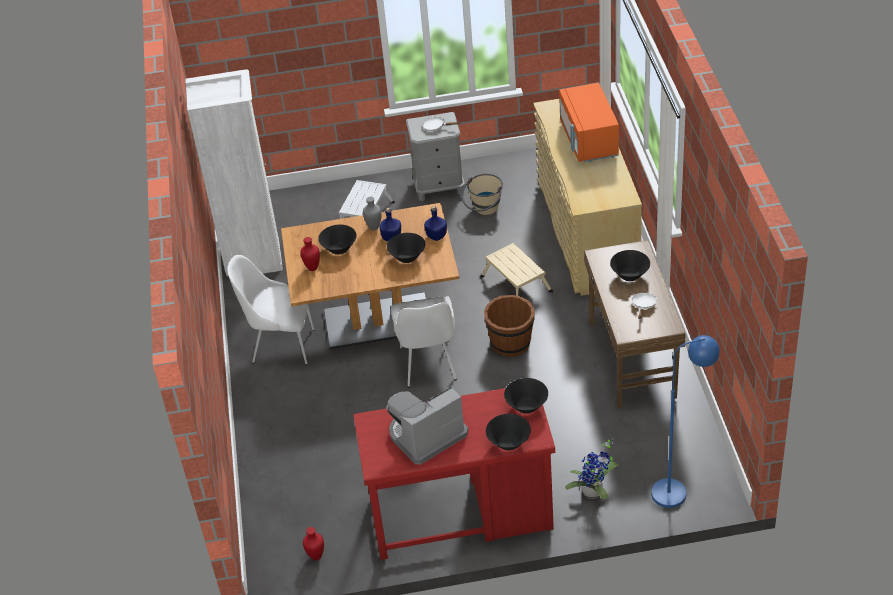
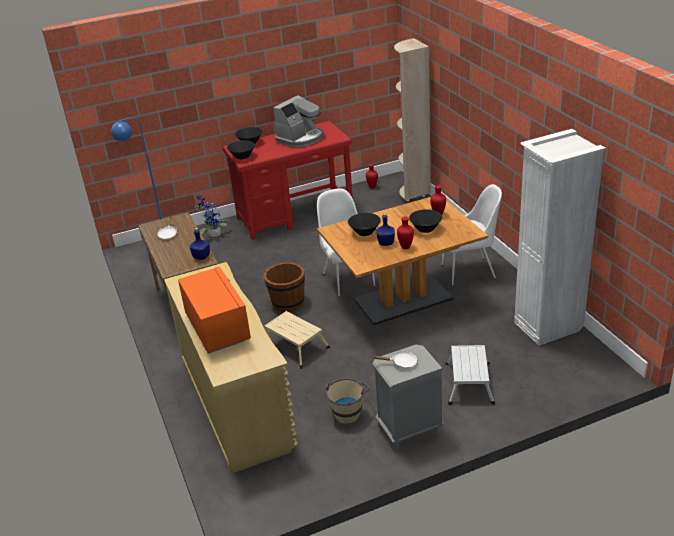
camera: 165 degrees right, 10 degrees down
(265, 518) = (412, 194): none -> beige bookcase
(374, 227) = (405, 247): grey vase -> red vase
(436, 236) = (347, 250): blue bottle -> blue bottle (202, 257)
(630, 275) = (178, 251): black bowl -> none

